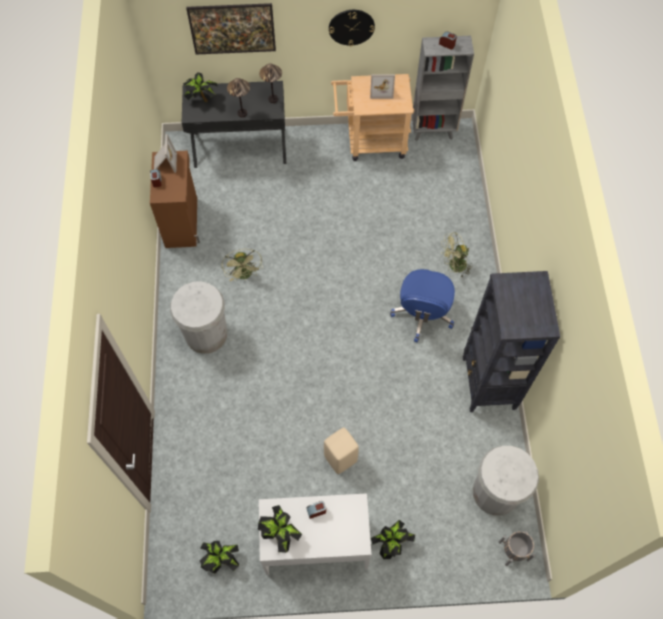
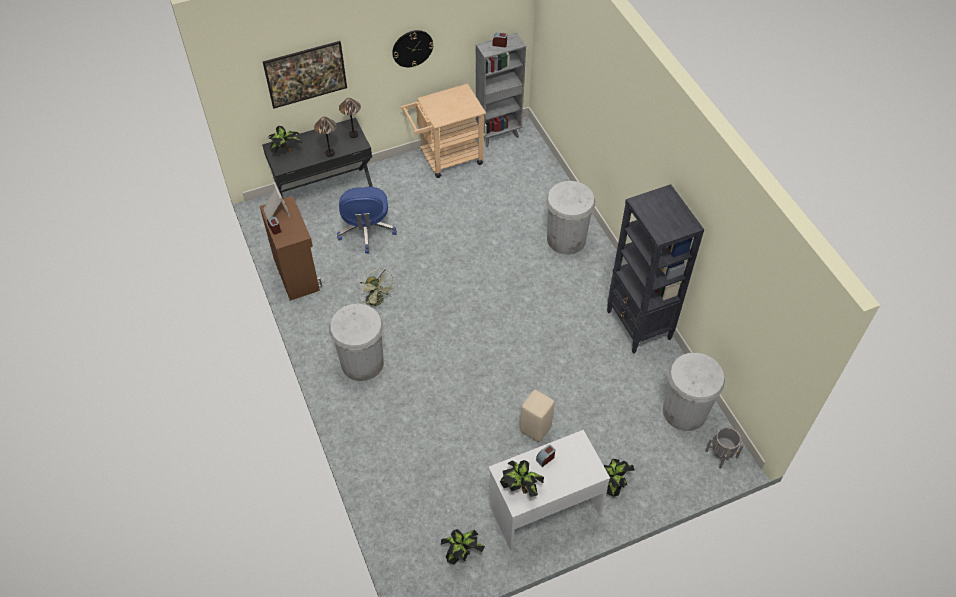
camera: 20 degrees left, 10 degrees down
(381, 90) = (449, 102): picture frame -> none
(422, 314) = (555, 286): blue office chair -> blue office chair (366, 230)
(454, 266) = (566, 239): green fan -> white trash can

